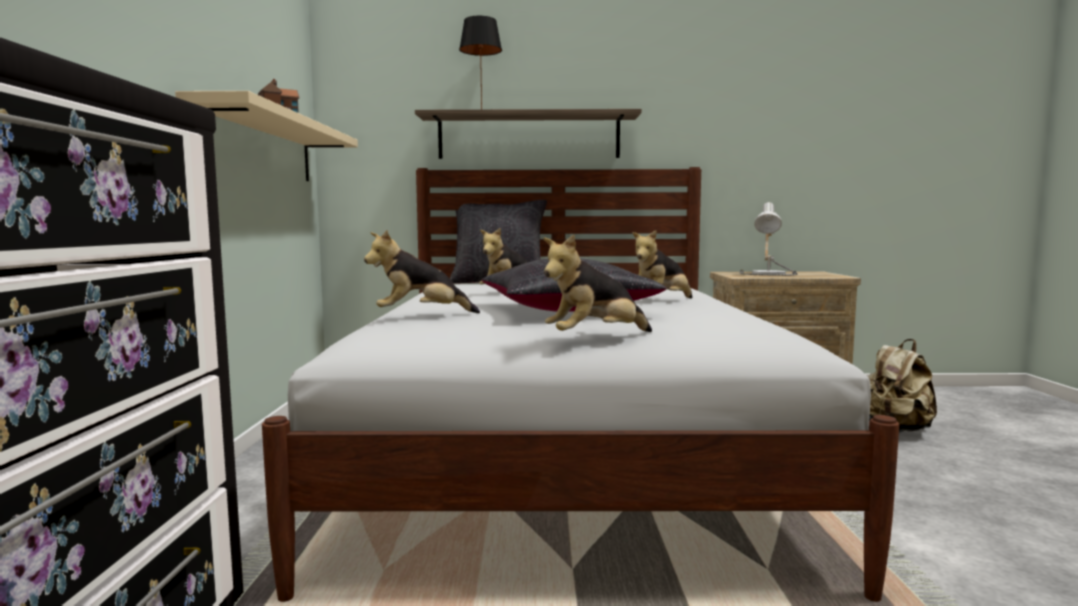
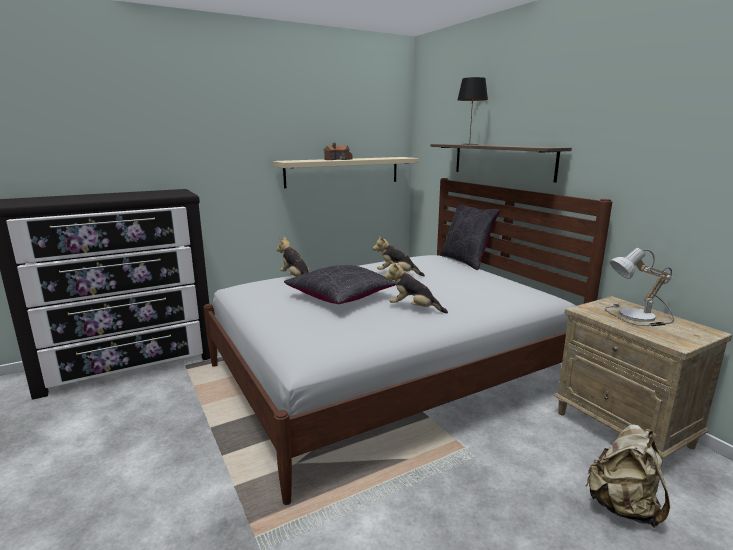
camera: 60 degrees right, 10 degrees up
(595, 338) = (270, 315): plush toy -> none

